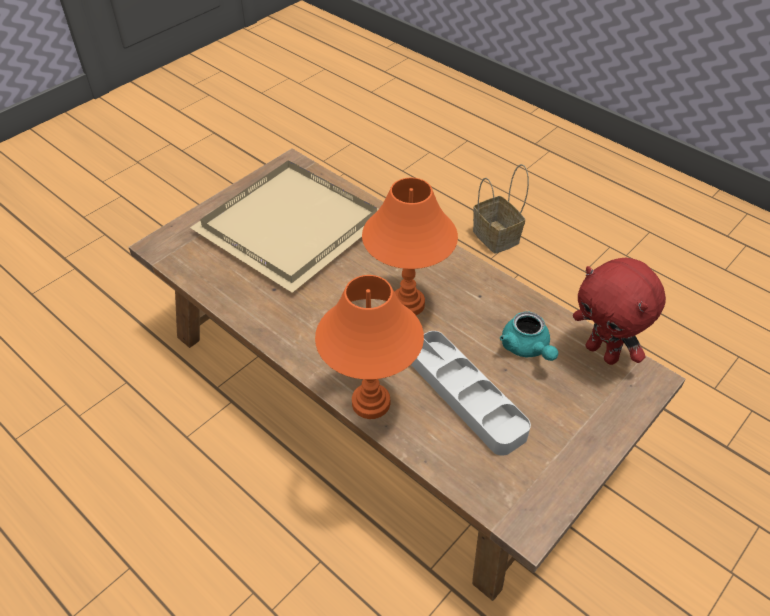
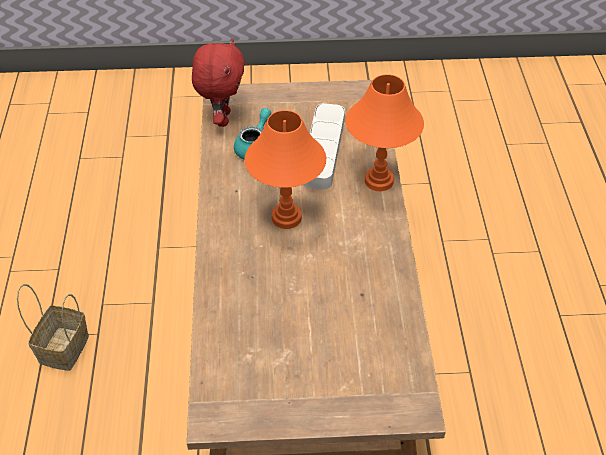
camera: 135 degrees left, 0 degrees up
(287, 226) = (294, 345): beige tray -> none

